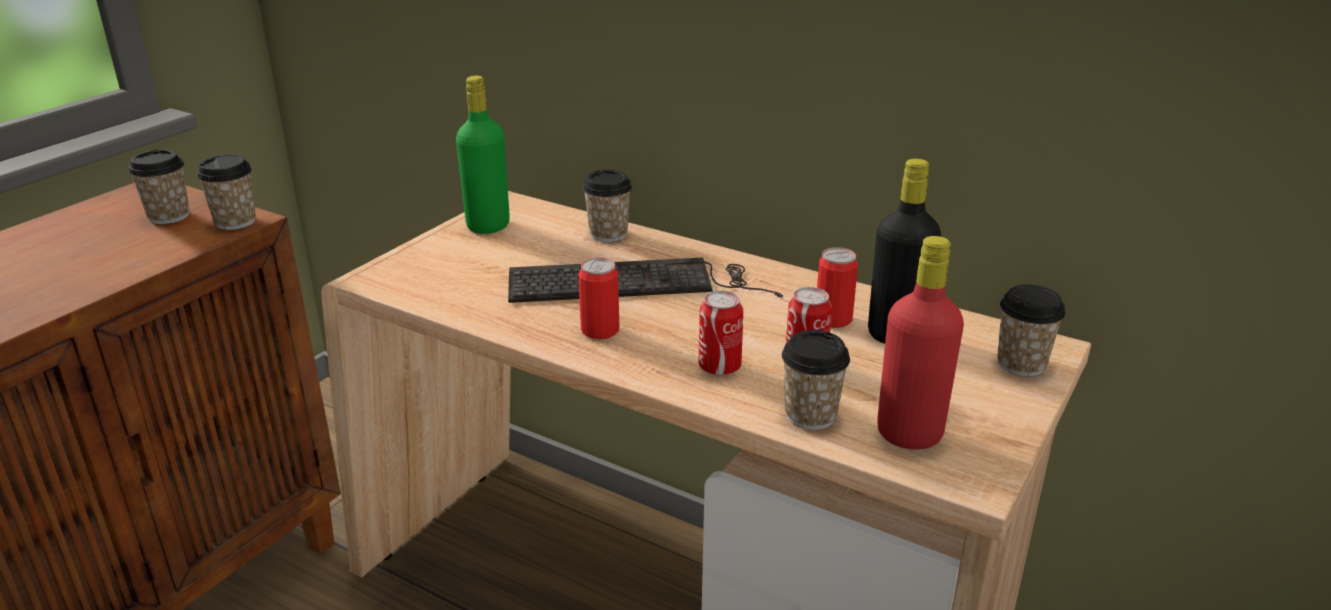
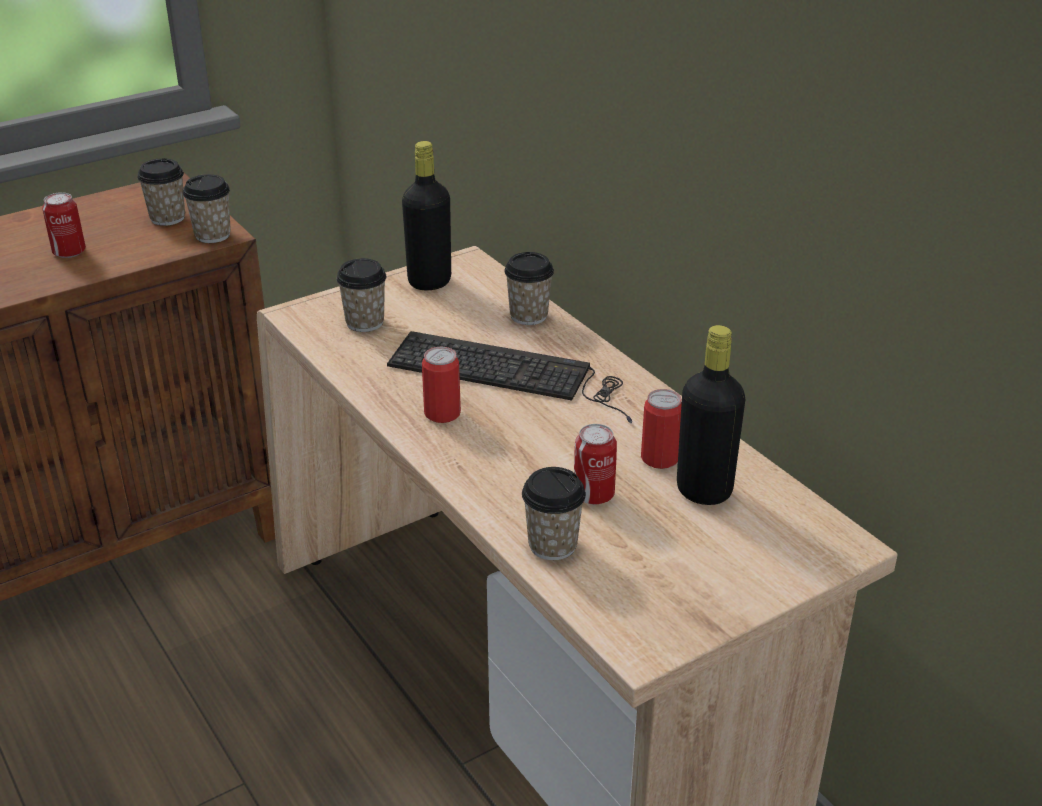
camera: 25 degrees right, 5 degrees up
(488, 226) = (429, 282): green bottle -> black bottle
(719, 367) = (514, 477): can -> can (69, 252)
(909, 434) = (623, 588): red bottle -> none
(1021, 364) = (798, 554): cup -> cup (365, 322)

